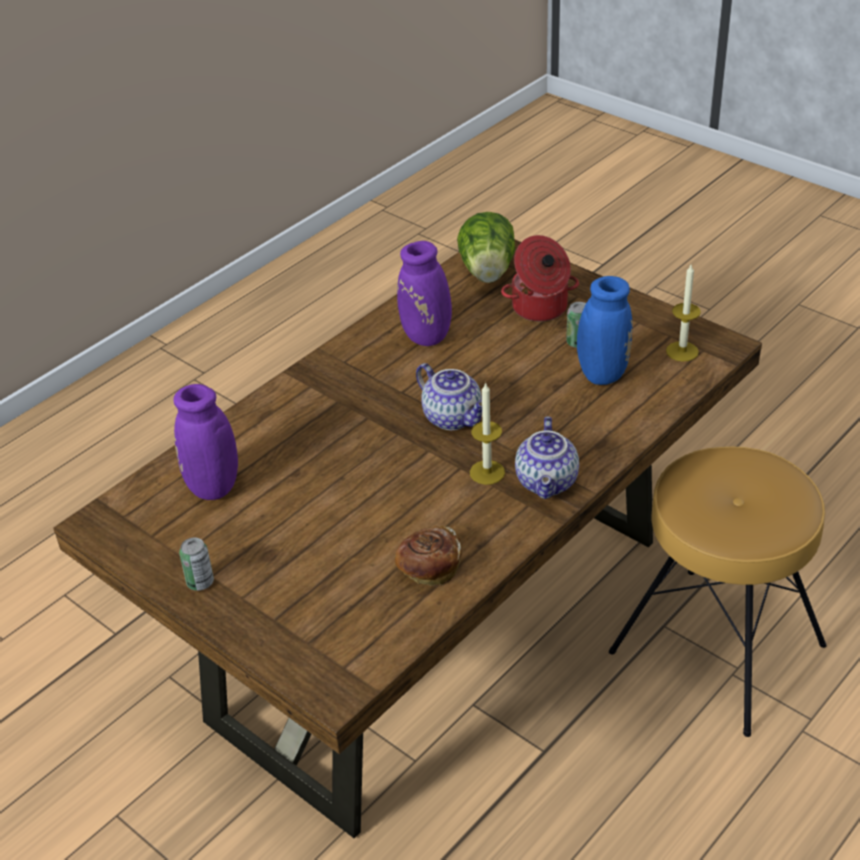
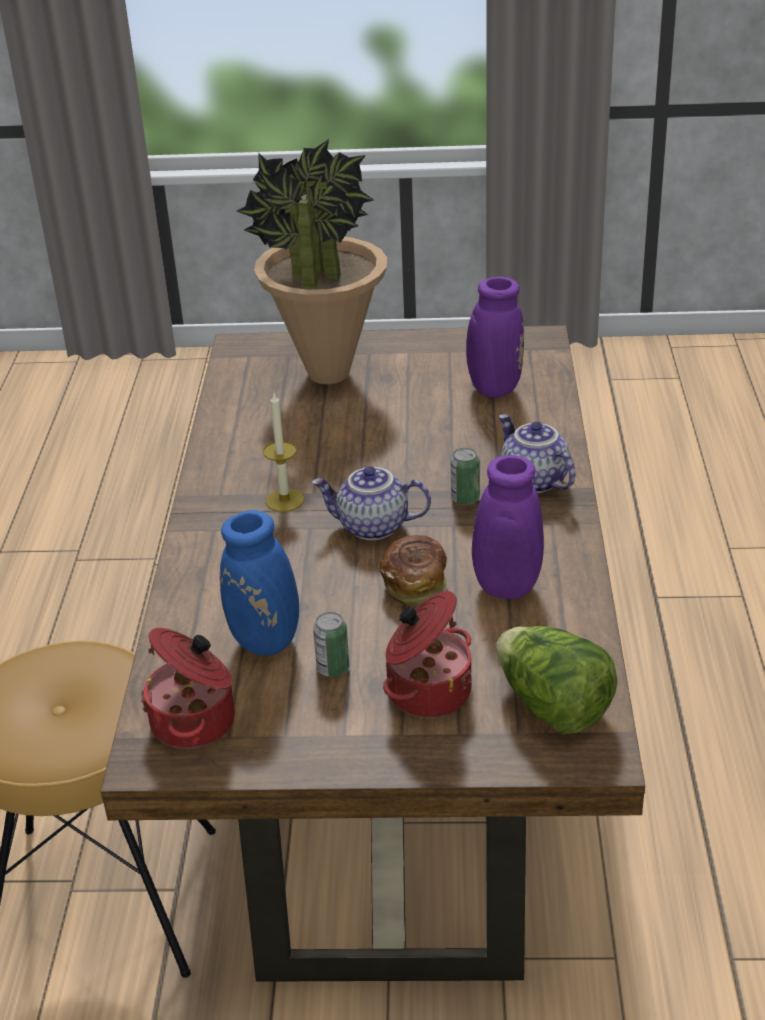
camera: 140 degrees right, 5 degrees down
(200, 582) = (410, 346): can -> can (465, 499)
(307, 591) = (327, 374): none -> potted plant
(429, 569) = (254, 422): bread -> bread (415, 584)
(548, 482) = (219, 518): teapot -> teapot (533, 481)
(682, 351) = (196, 722): candle -> cooking pot

